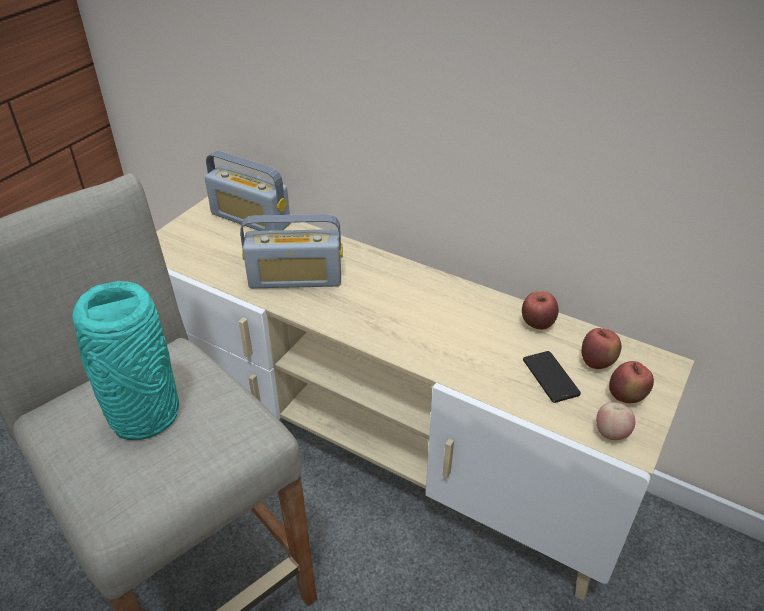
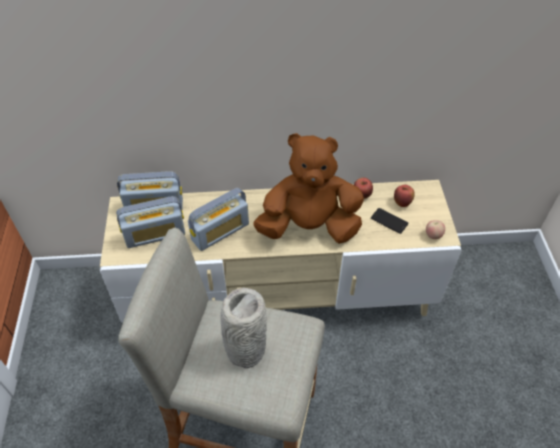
camera: 35 degrees left, 10 degrees up
(143, 415) = (244, 351): turquoise vase -> grey vase
(218, 247) = (155, 235): none -> radio
(418, 327) = (309, 227): none -> brown plush toy
(626, 397) = (426, 214): apple -> none

